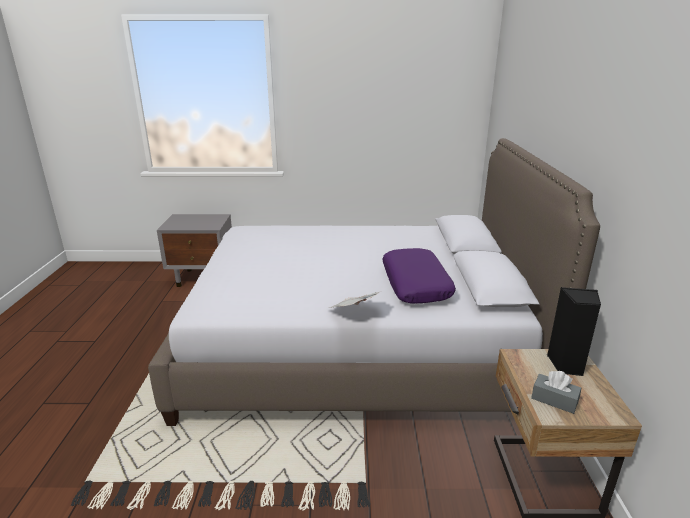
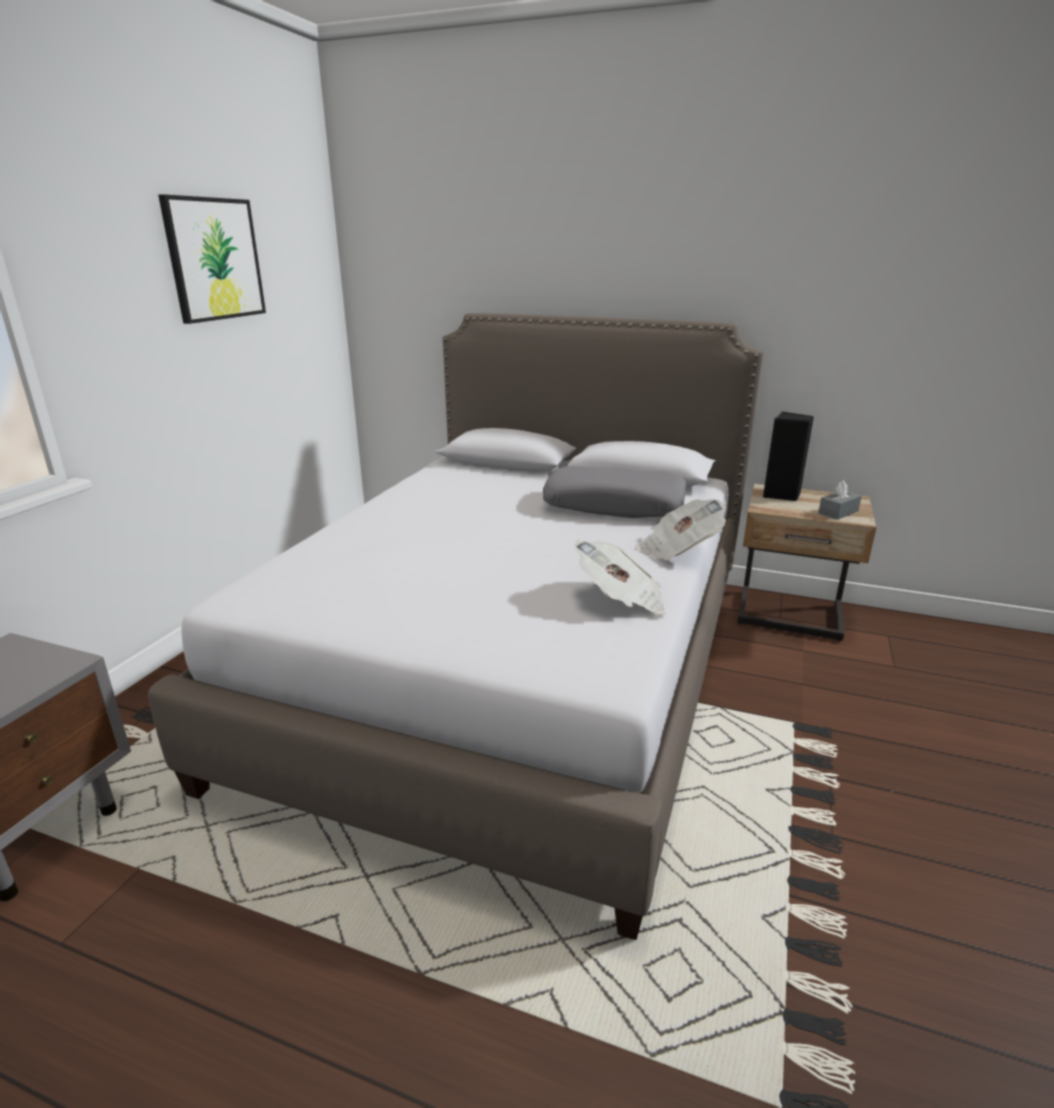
camera: 70 degrees left, 0 degrees up
(275, 303) = (621, 599): none -> newspaper
(381, 88) = (214, 259): none -> picture
(416, 284) = (614, 505): purple pillow -> grey pillow

